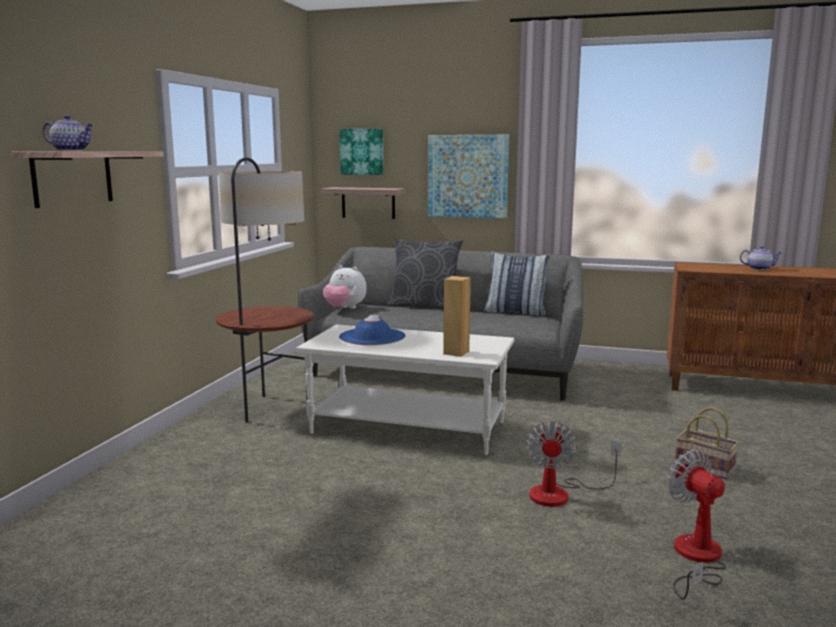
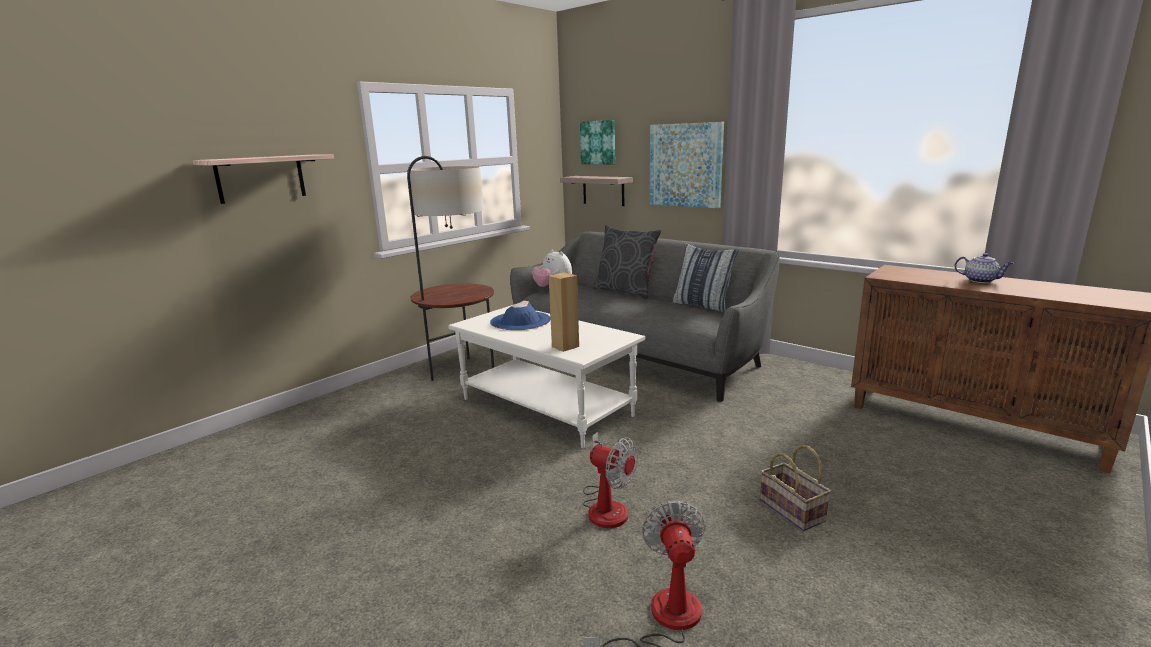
camera: 25 degrees right, 5 degrees up
(71, 151) = (240, 158): teapot -> none
(561, 493) = (606, 505): fan -> fan turned 90 degrees counterclockwise

